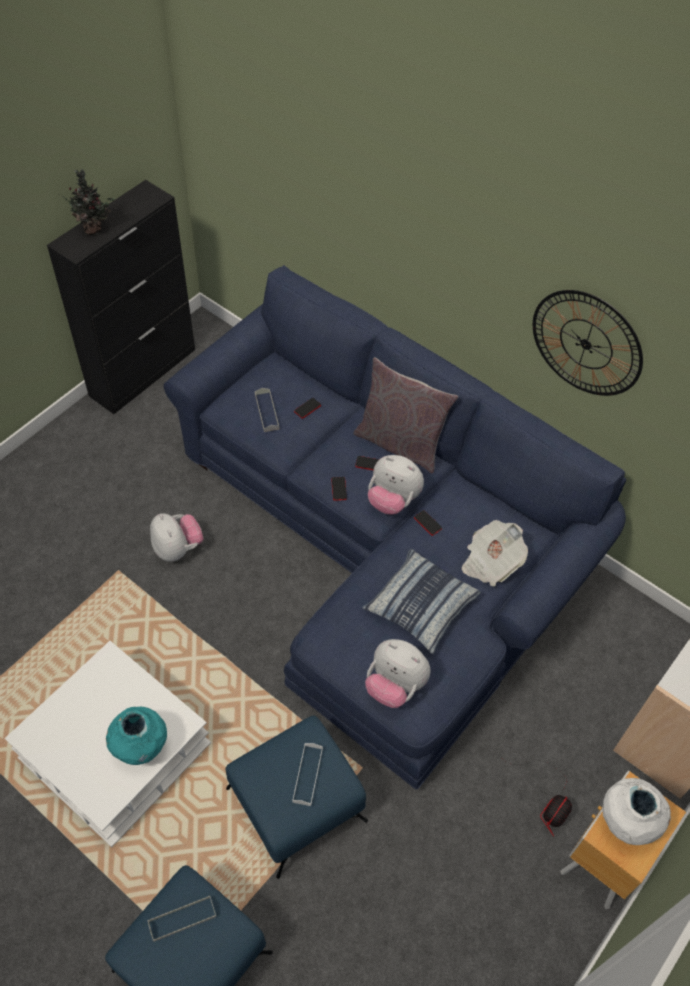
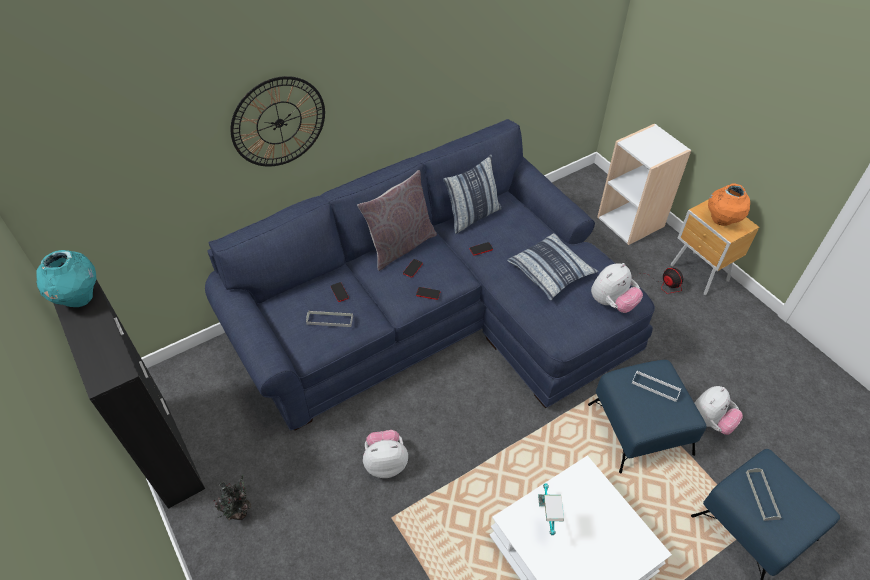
camera: 70 degrees left, 5 degrees down
(94, 229) = (96, 350): potted plant -> potted plant (239, 511)
(116, 692) = (546, 520): none -> table lamp
(141, 748) = (602, 509): turquoise vase -> turquoise vase (78, 298)
(392, 500) = (451, 264): plush toy -> plush toy (710, 421)
(483, 503) = (472, 216): none -> pillow
(490, 562) = (525, 225): newspaper -> none
(586, 343) = (451, 64): wall clock -> wall clock (279, 122)
(627, 822) = (721, 220): white vase -> orange vase

